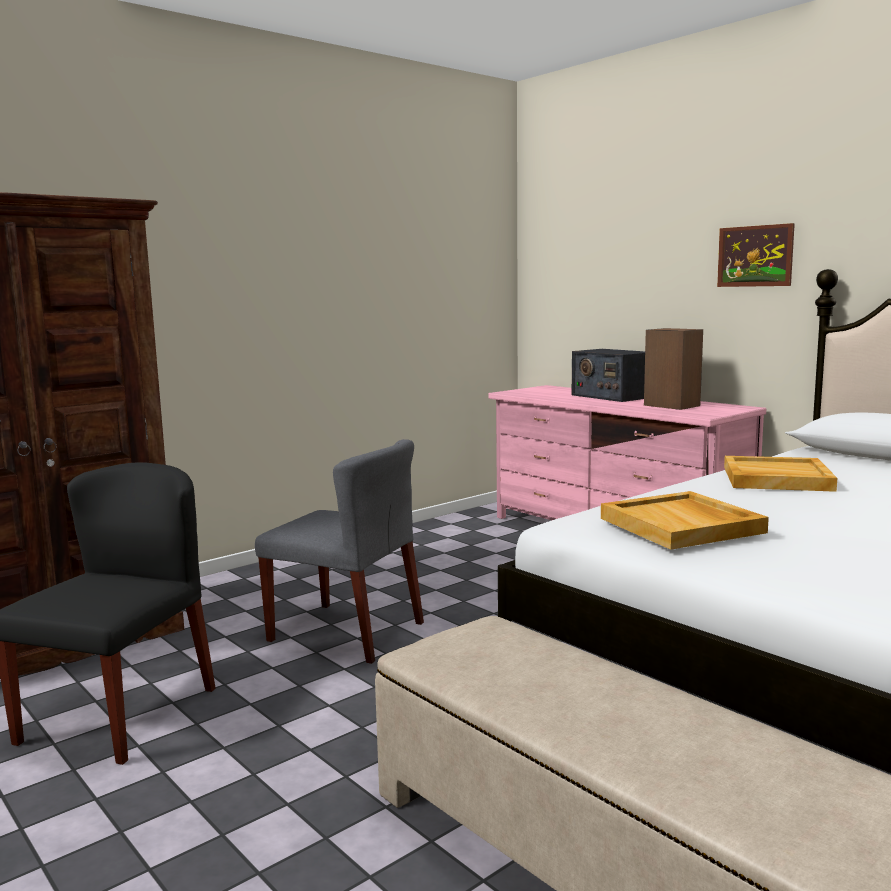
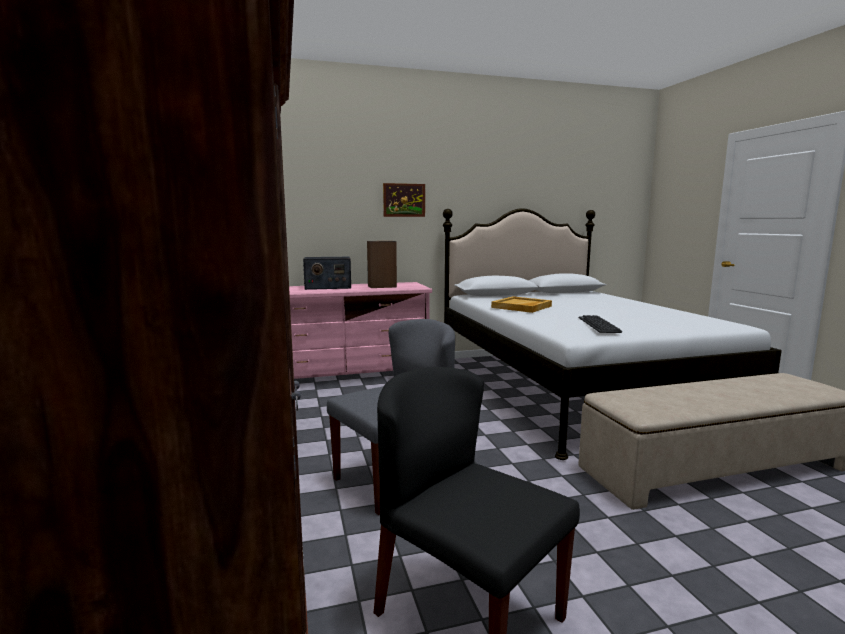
camera: 65 degrees left, 0 degrees up
(682, 525) = (598, 325): beige tray -> keyboard

